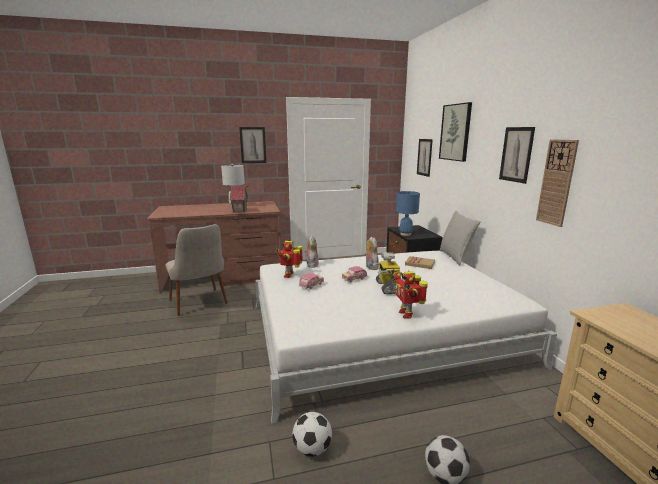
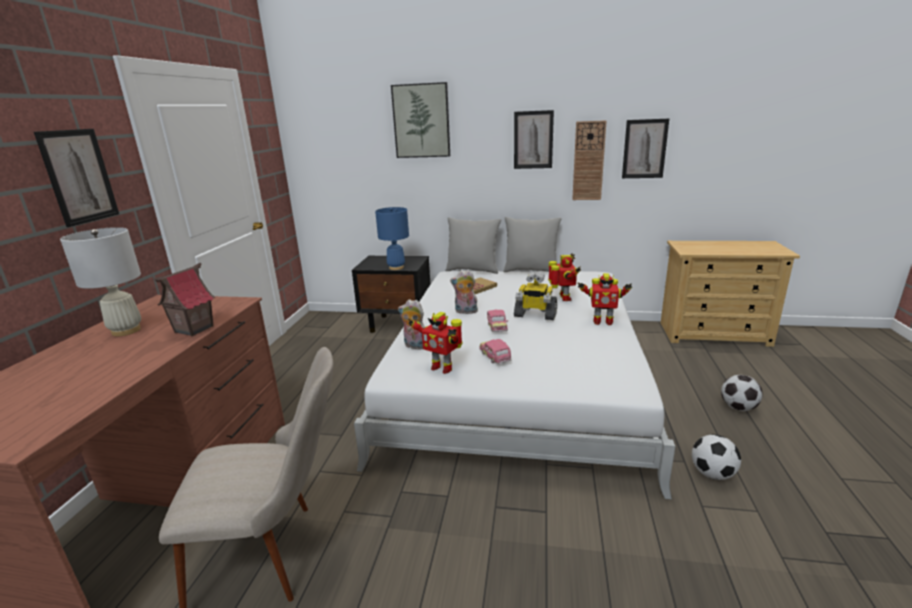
camera: 65 degrees left, 5 degrees up
(424, 157) = (354, 160): picture -> picture (644, 149)
(435, 293) = (564, 298): none -> toy robot
(487, 275) = (531, 270): none -> grey pillow

